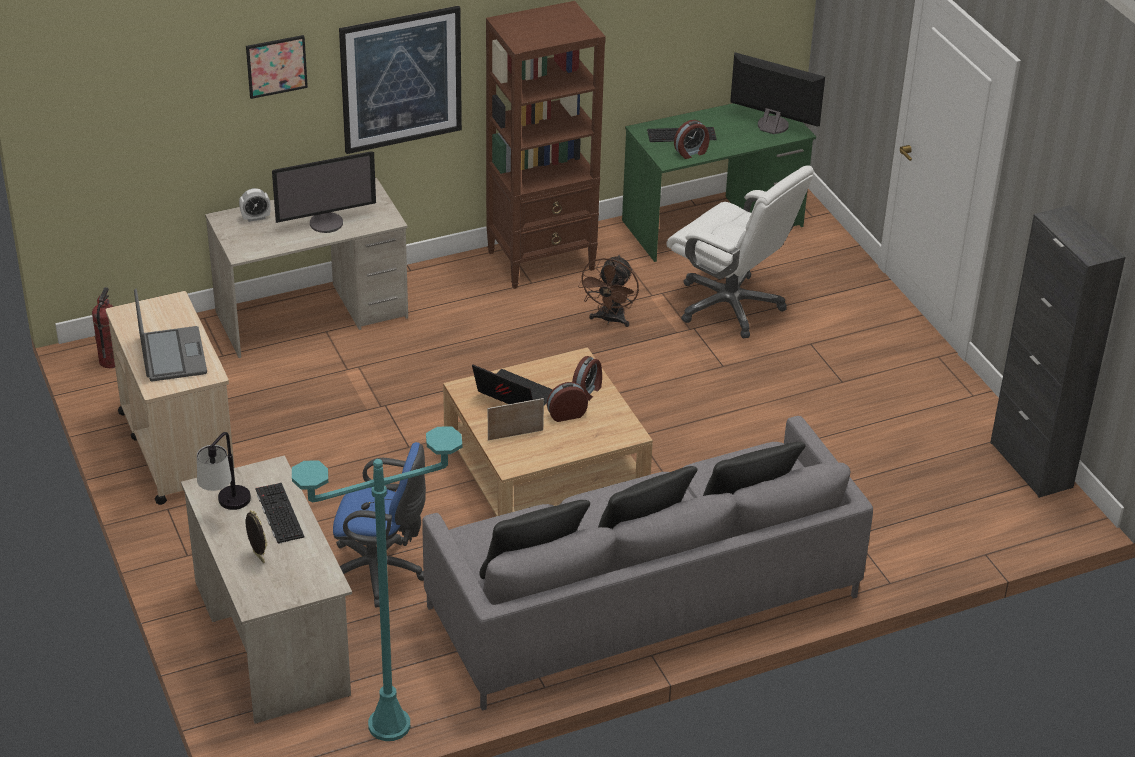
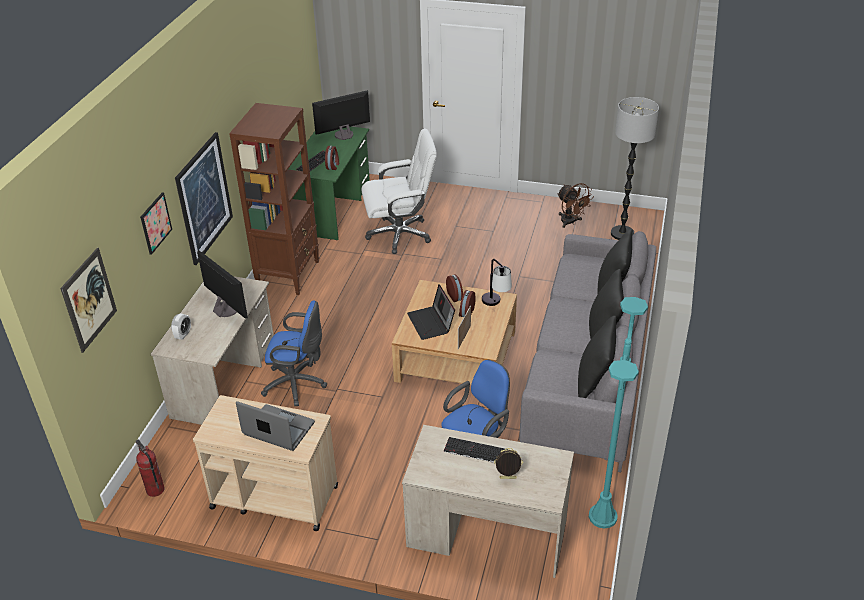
camera: 50 degrees left, 0 degrees up
(111, 97) = (89, 300): none -> picture
(227, 509) = (449, 472): table lamp -> table lamp (496, 305)
(326, 222) = (225, 309): monitor -> monitor turned 60 degrees counterclockwise
(360, 372) = (298, 385): none -> blue office chair
(513, 396) = (431, 323): laptop -> laptop turned 90 degrees counterclockwise
(610, 320) = (364, 276): brown fan -> brown fan (571, 222)
(995, 507) = (622, 234): none -> floor lamp
(1031, 465) = (604, 210): black cabinet -> none

